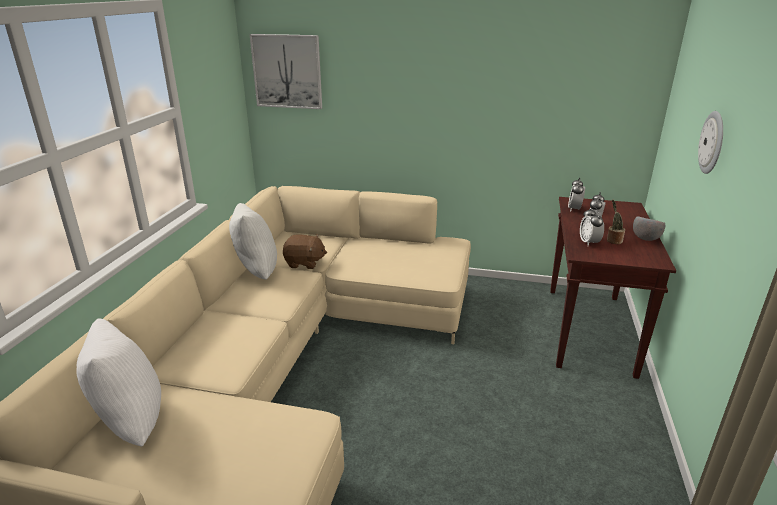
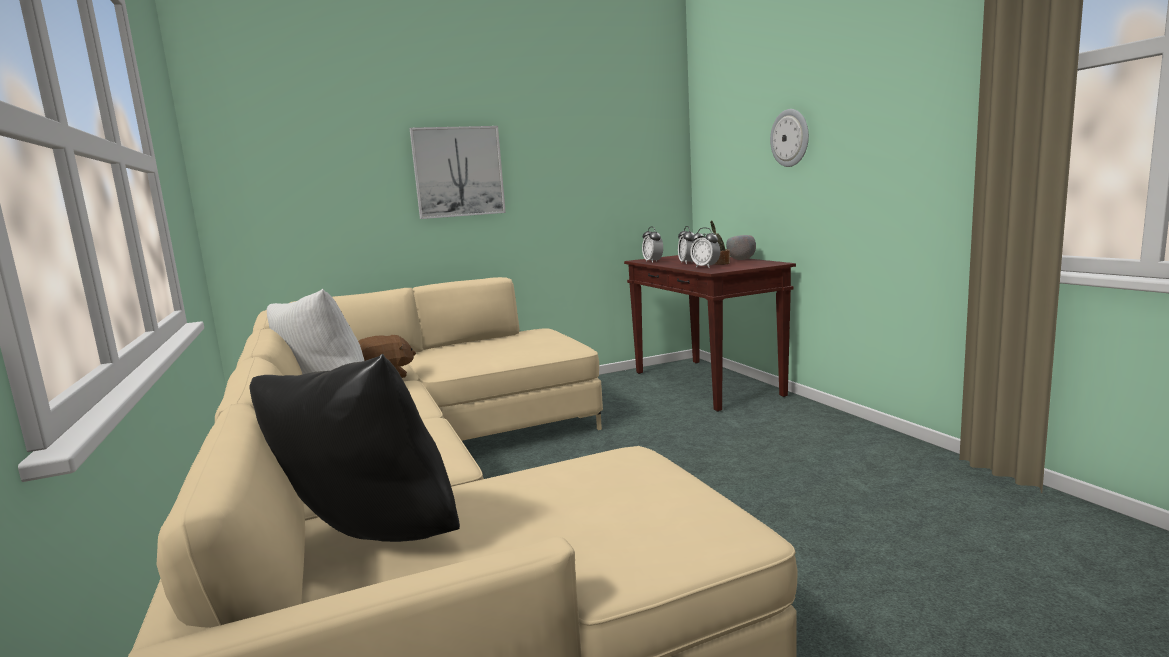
camera: 35 degrees left, 15 degrees down
(129, 422) = (366, 545): white pillow -> black pillow
(287, 71) = (264, 151): picture -> picture (458, 172)

